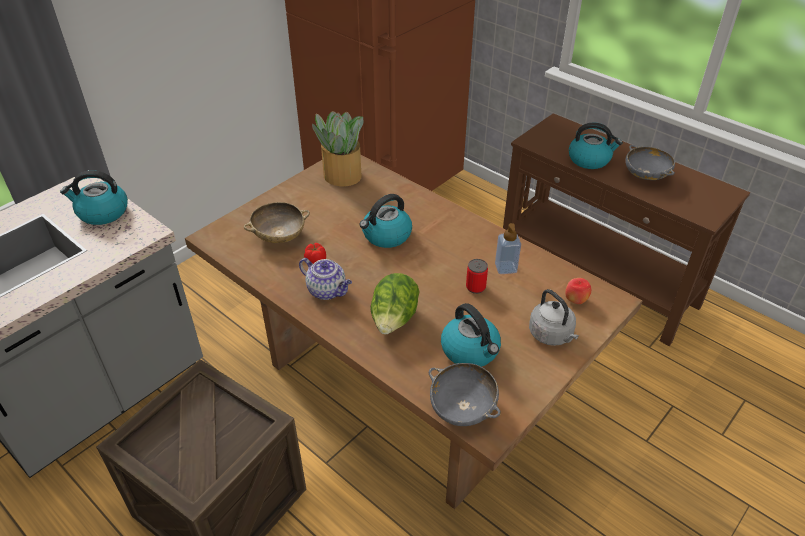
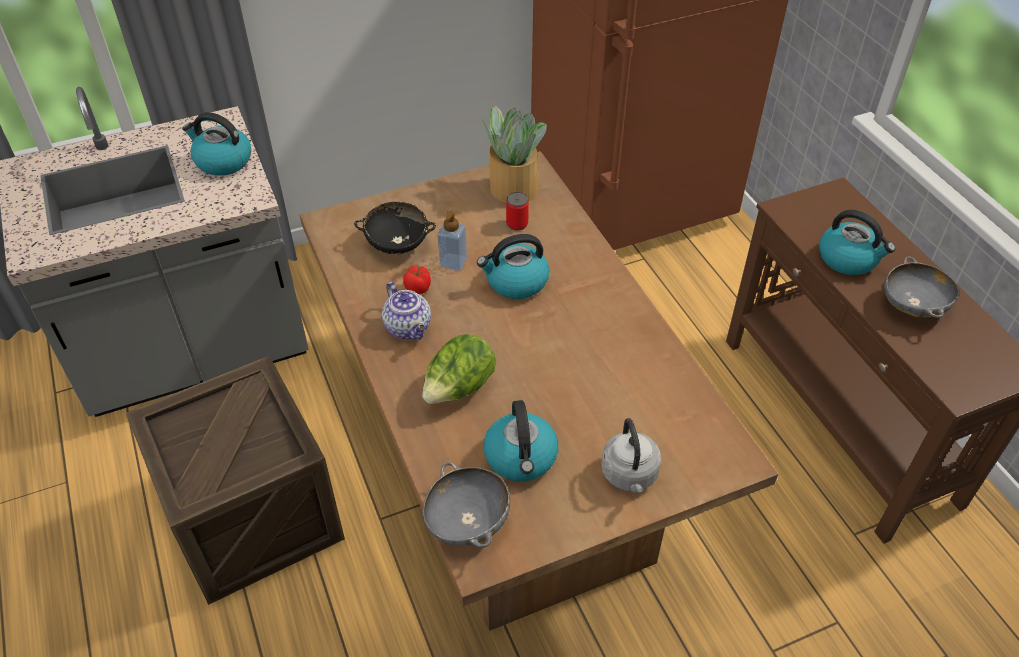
camera: 25 degrees right, 5 degrees up
(279, 236) = (397, 244): beige bowl -> black bowl
(475, 287) = (578, 382): can -> can (517, 224)
(505, 268) = (631, 370): soap dispenser -> soap dispenser (453, 262)
(575, 300) = (690, 443): apple -> none

